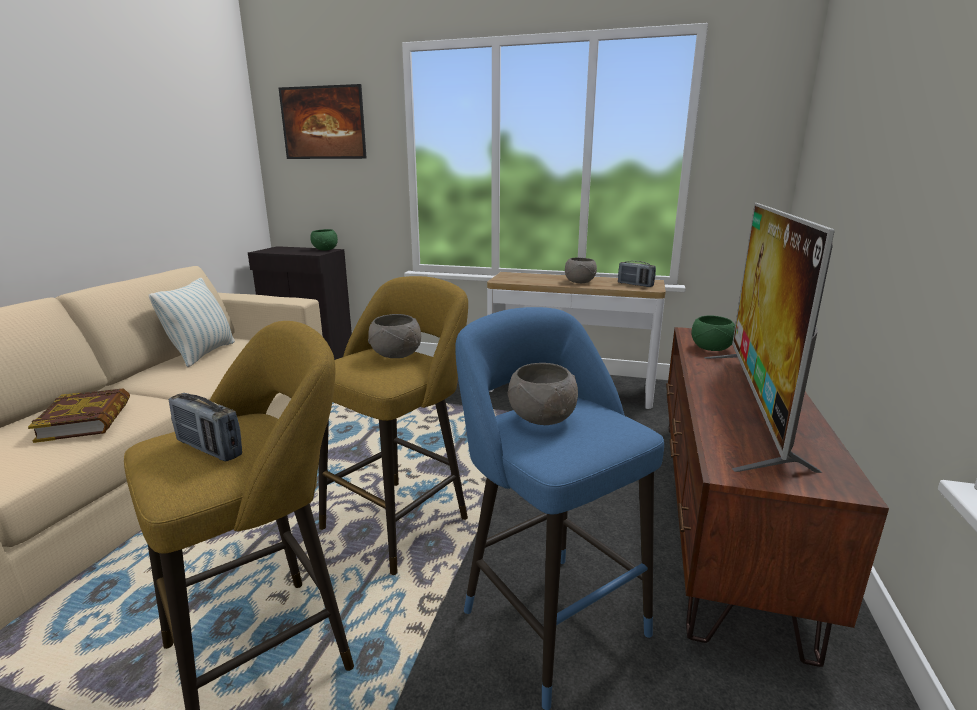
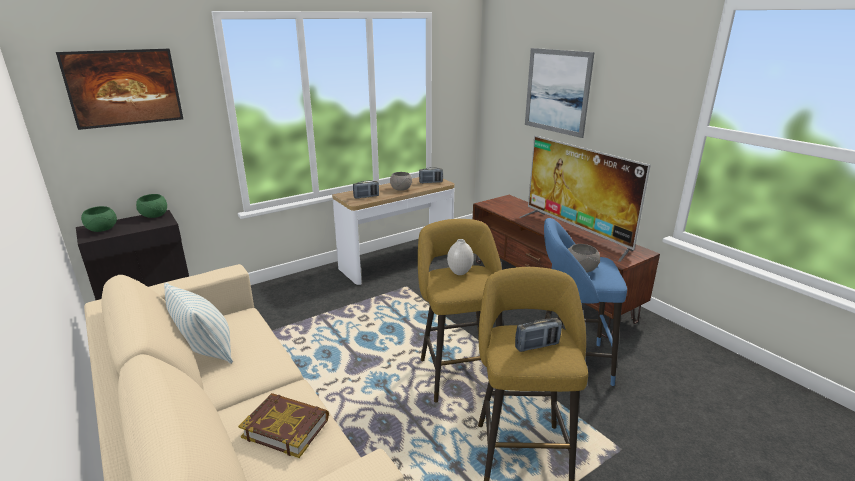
camera: 50 degrees left, 5 degrees up
(395, 355) = (459, 272): grey bowl -> white vase
(523, 279) = (366, 197): none -> radio
(710, 348) = (511, 211): green bowl -> green bowl (101, 229)
(870, 126) = (557, 91): none -> picture

